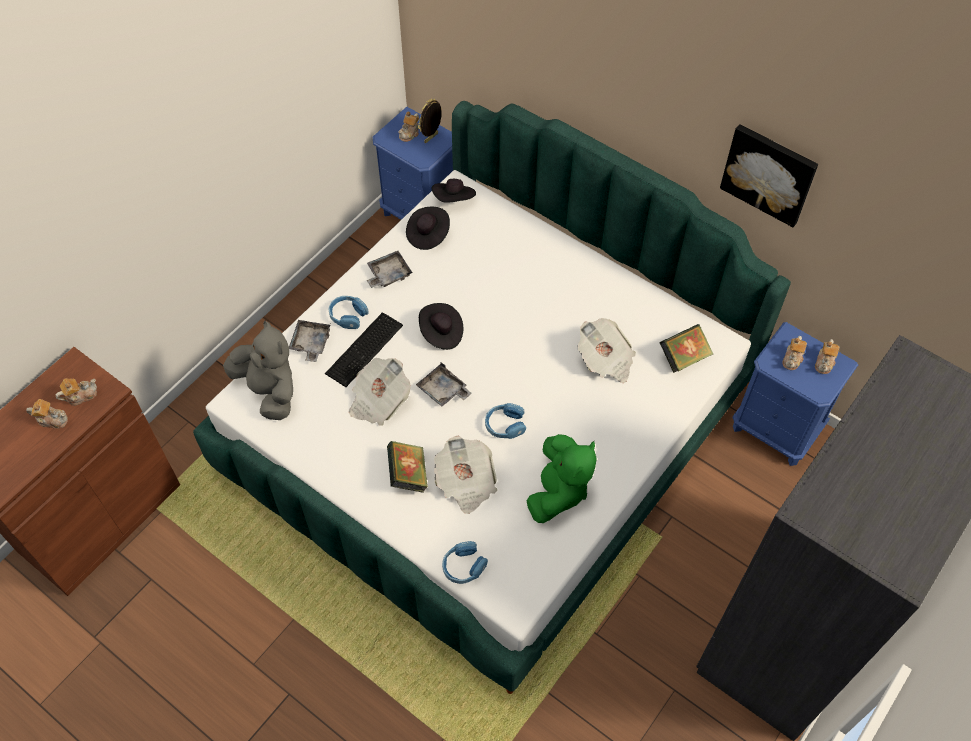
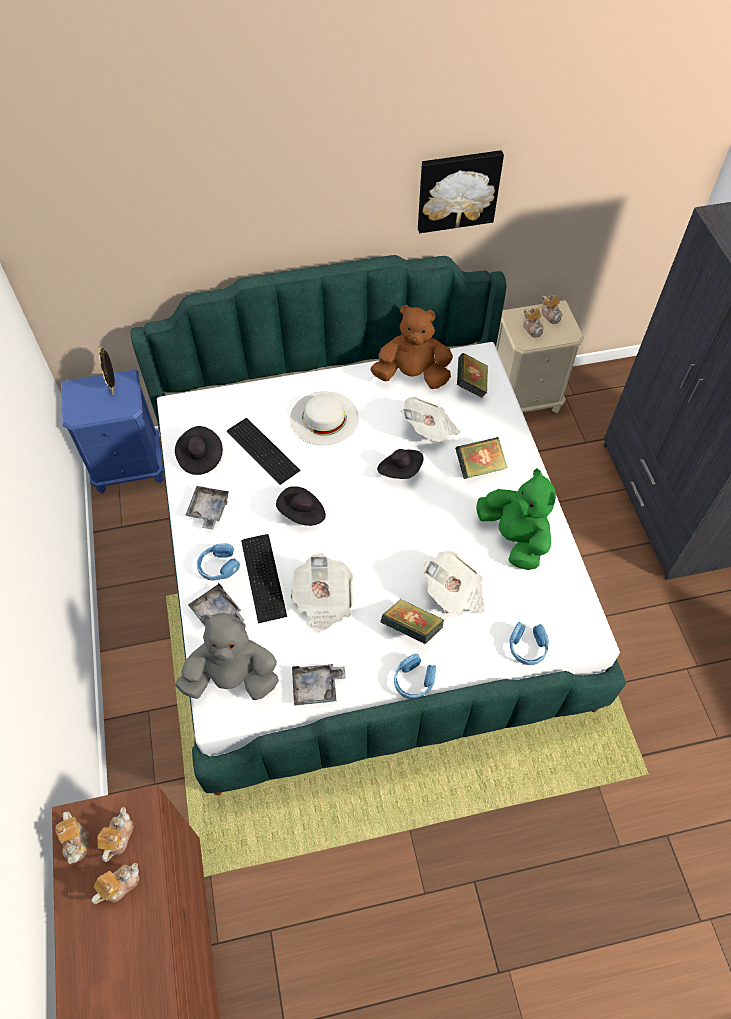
camera: 50 degrees left, 0 degrees up
(409, 133) = (91, 398): teapot -> teapot (76, 841)
(443, 391) = (357, 550): grey tray -> grey tray (317, 687)
(454, 199) = (186, 417): black hat -> black hat (400, 470)
(474, 266) = (263, 449): none -> keyboard
(505, 425) = (427, 531): blue headphones -> blue headphones (414, 681)
(543, 282) = (324, 418): none -> white hat
(604, 420) = (479, 467): none -> book
(648, 310) = (412, 375): none -> brown plush toy
(776, 429) = (524, 399): blue nightstand -> beige nightstand

